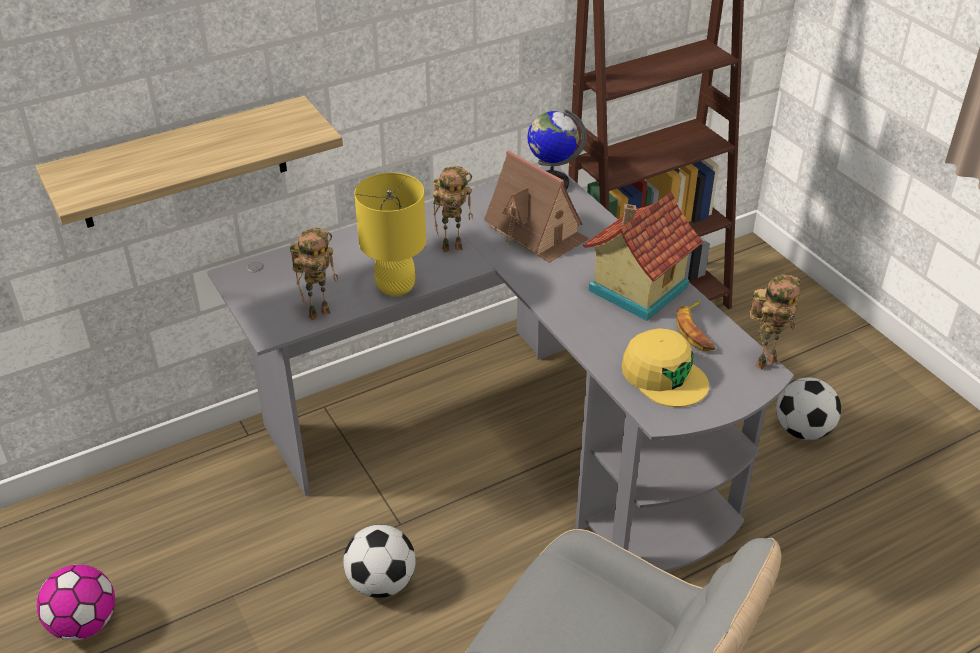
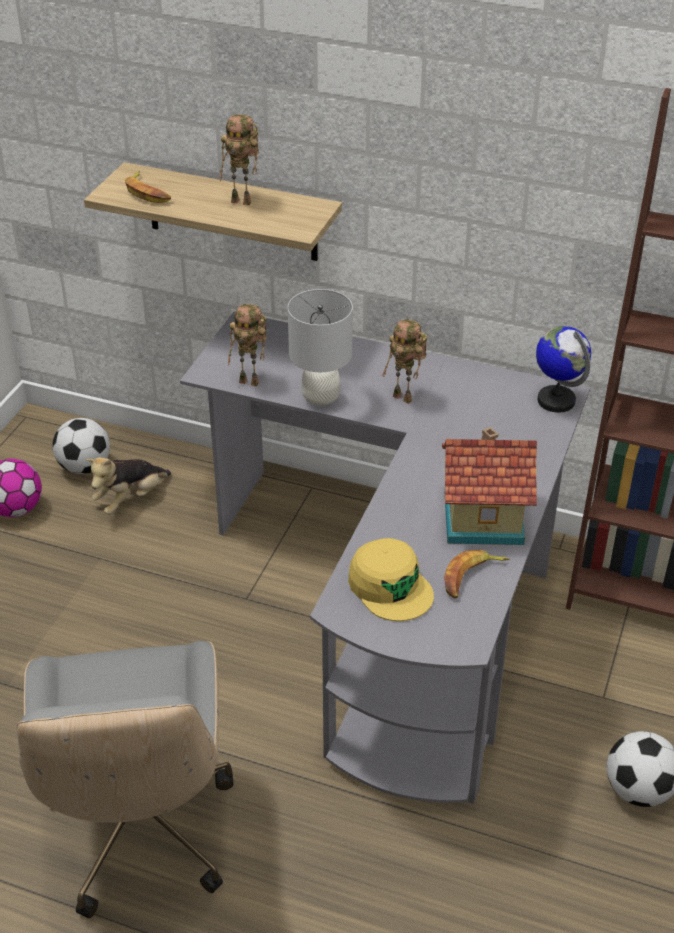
camera: 50 degrees right, 0 degrees up
(116, 176) = (147, 192): none -> banana
(185, 530) = (130, 499): none -> plush toy
(381, 583) = (183, 623): football -> football (84, 467)
(395, 289) = (319, 399): yellow table lamp -> grey table lamp
(536, 232) = (482, 427): toy house -> none
(664, 375) = (390, 587): yellow cap -> yellow cap turned 45 degrees counterclockwise
(765, 361) = (482, 638): toy robot -> toy robot (243, 201)

